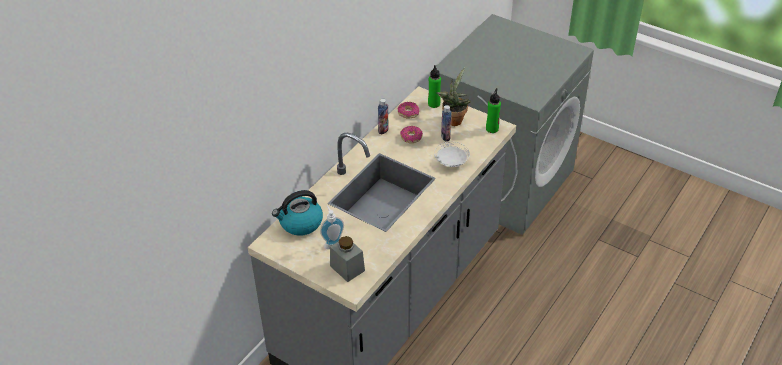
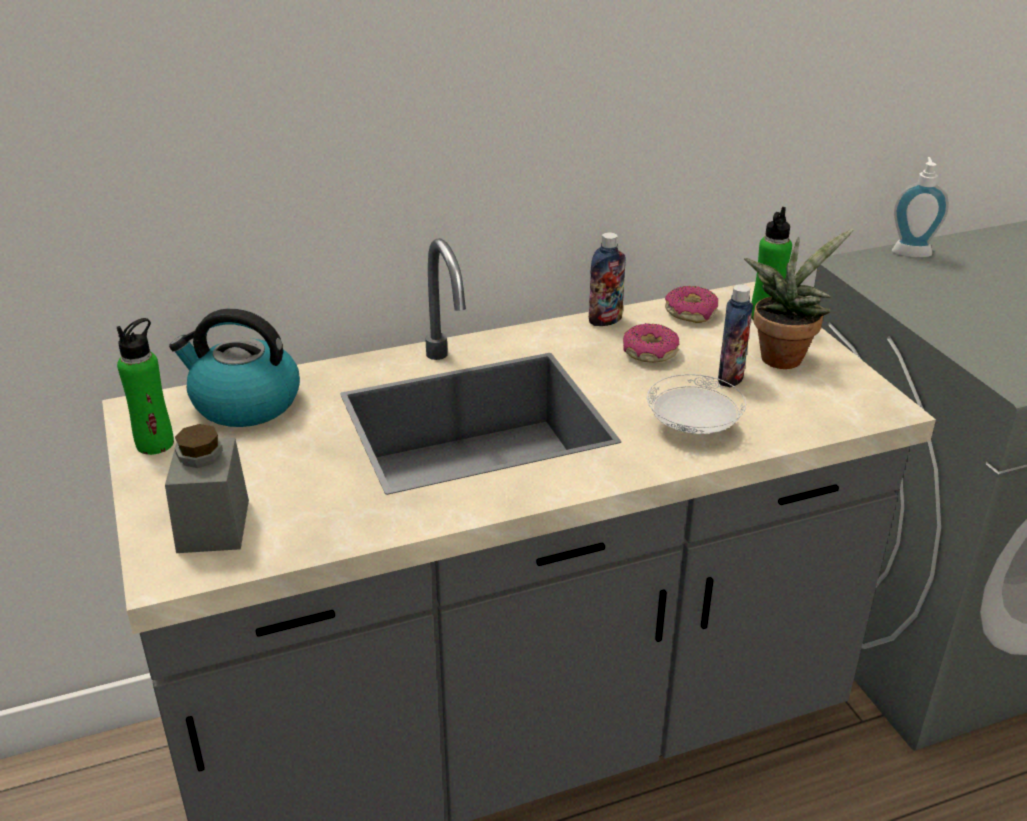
camera: 35 degrees right, 10 degrees down
(332, 243) = (251, 464): soap dispenser -> soap dispenser (911, 251)
(492, 129) = (862, 404): green bottle -> green bottle (155, 444)

